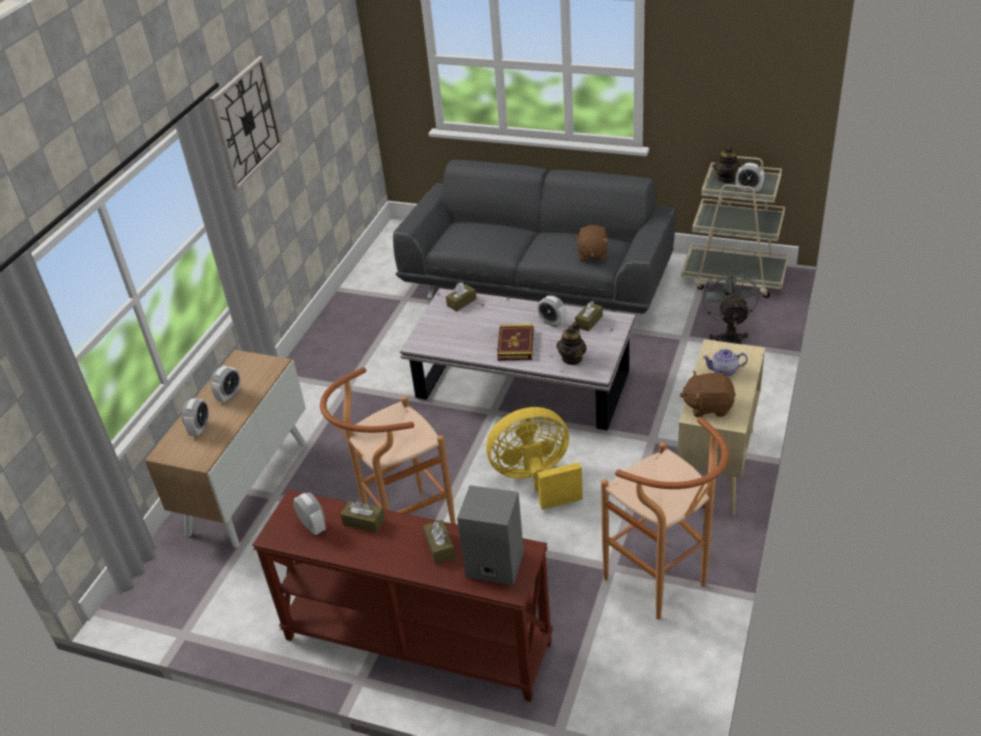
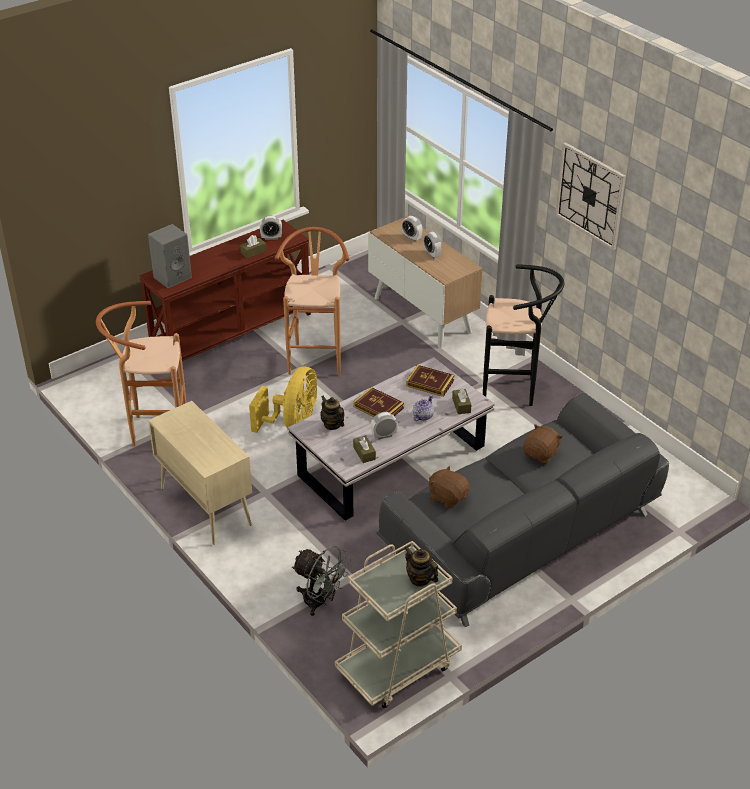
camera: 120 degrees right, 0 degrees up
(343, 363) = (514, 390): none -> black stool
(440, 547) = (205, 267): brown tissue box -> none
(445, 333) = (430, 383): none -> book
(708, 406) = (188, 419): brown plush toy -> brown plush toy (541, 454)
(724, 371) = (207, 445): teapot -> teapot (422, 416)
(748, 190) = (384, 579): alarm clock -> none

